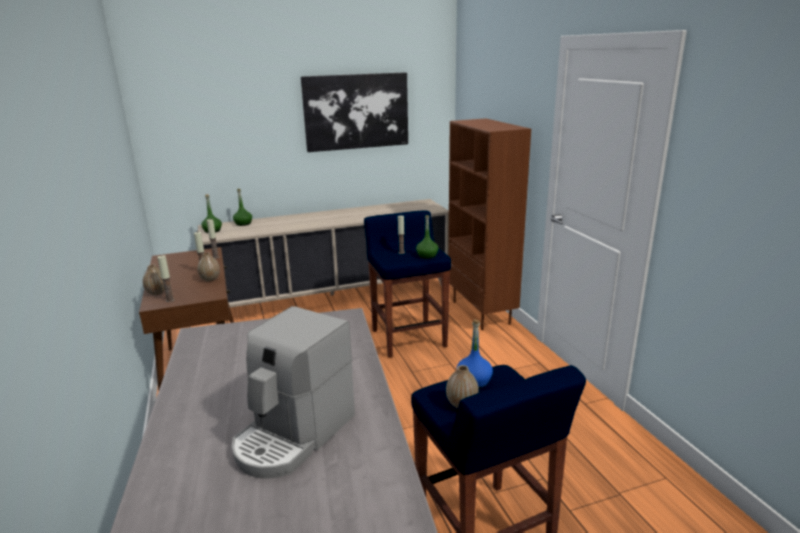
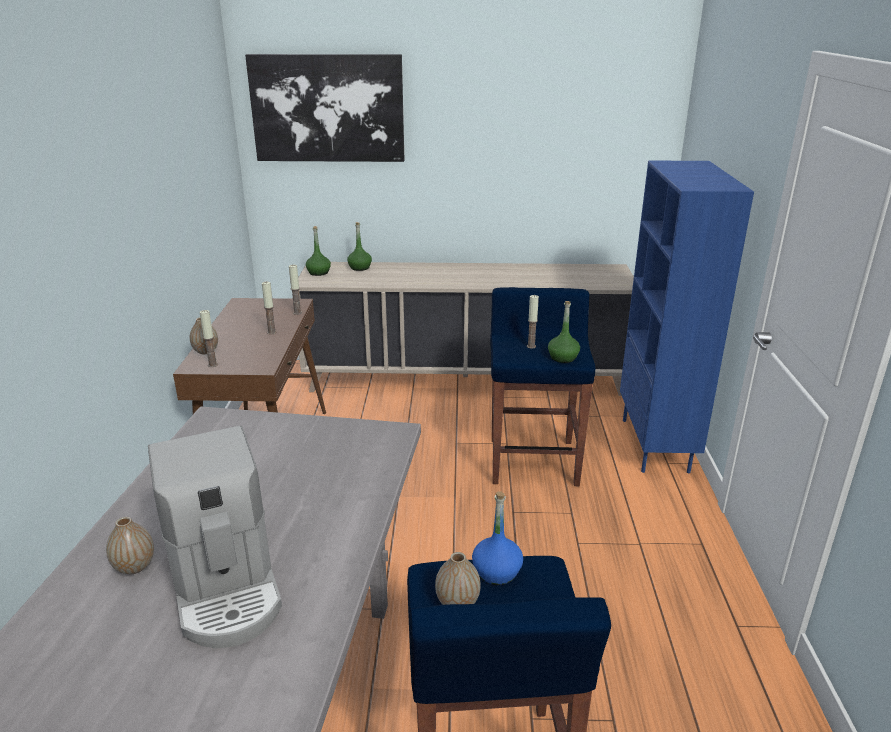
camera: 20 degrees right, 5 degrees up
(210, 279) = (272, 344): vase -> vase (134, 566)
(293, 435) = (226, 588): coffee machine -> coffee machine turned 75 degrees counterclockwise
(356, 111) = (530, 130): picture -> picture (327, 108)
(482, 313) = (656, 445): brown bookcase -> blue bookcase

